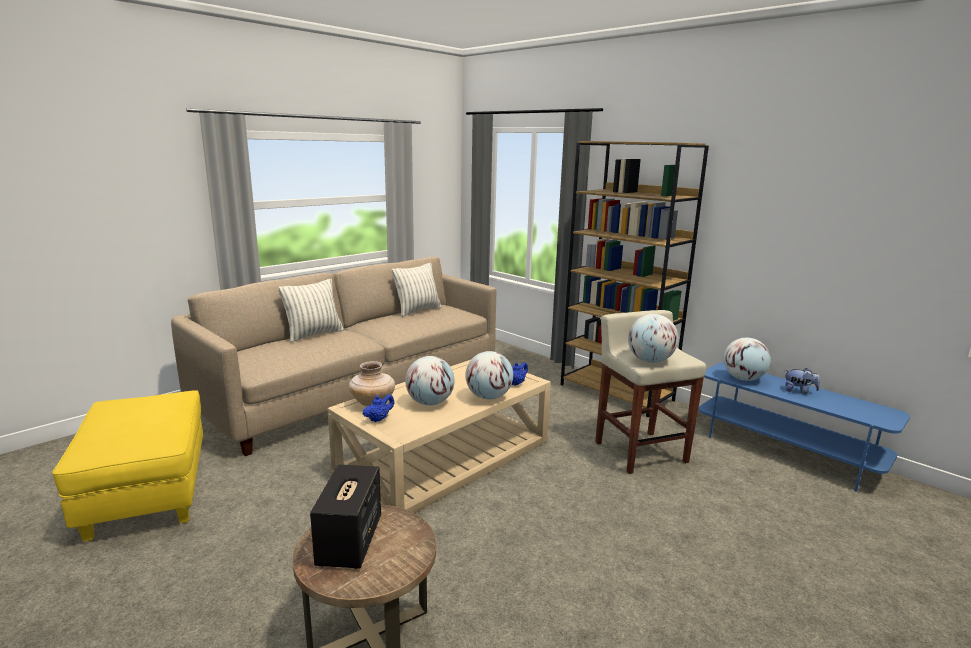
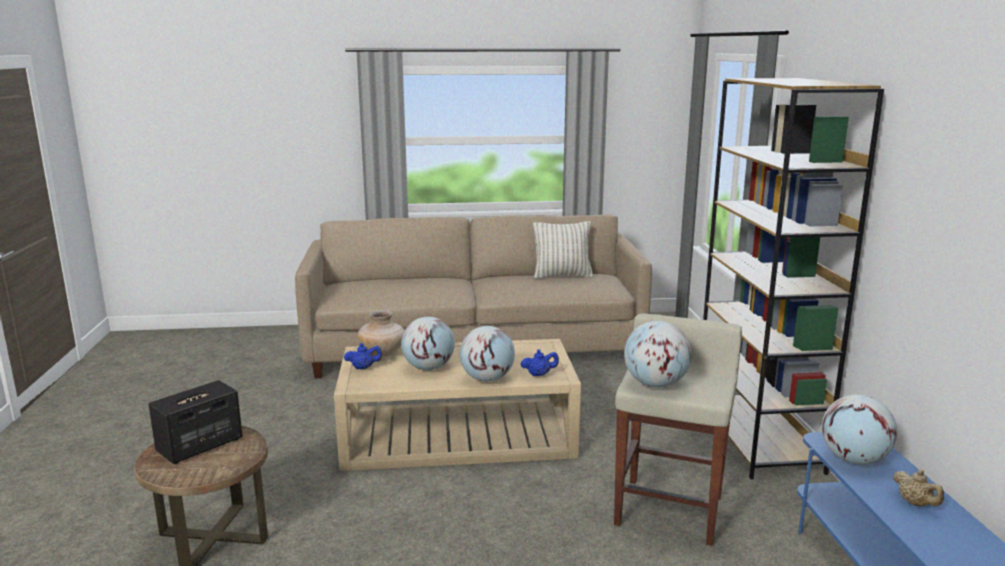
camera: 40 degrees right, 0 degrees up
(148, 494) = (226, 383): yellow ottoman -> none
(314, 334) = (424, 279): pillow -> none
(799, 391) = (915, 503): plush toy -> beige teapot

